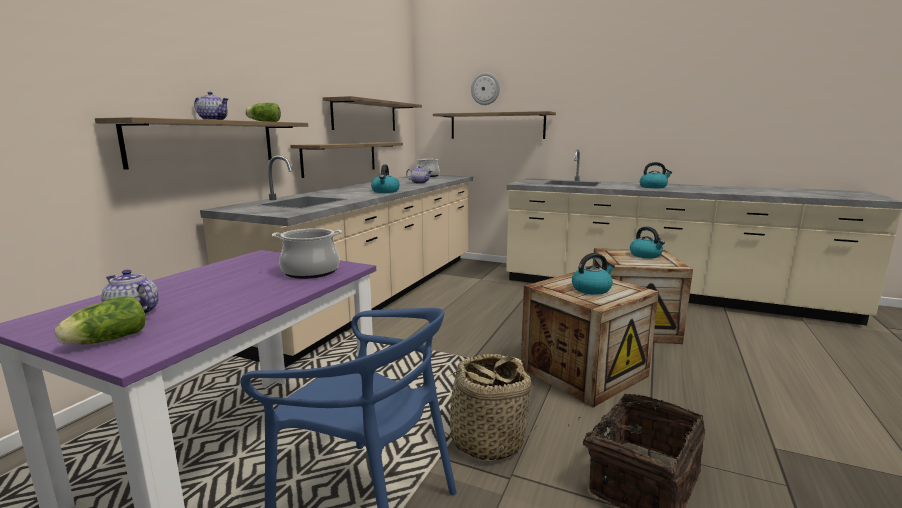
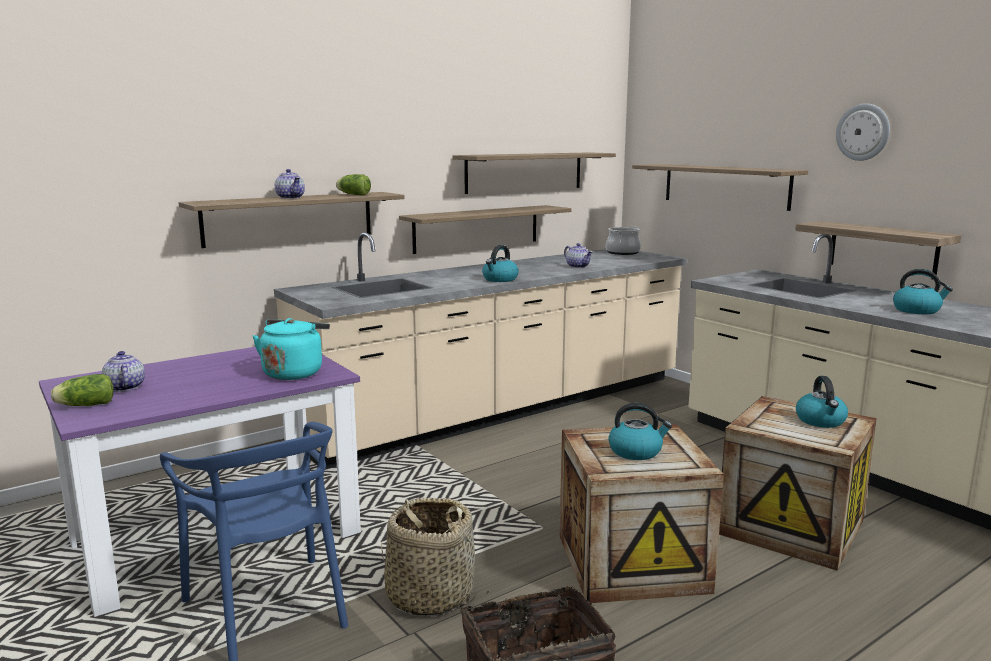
camera: 30 degrees right, 0 degrees up
(311, 271) = (294, 373): cooking pot -> turquoise kettle
(485, 89) = (713, 129): wall clock -> wall clock (863, 132)
(607, 157) = (882, 249): none -> shelf

